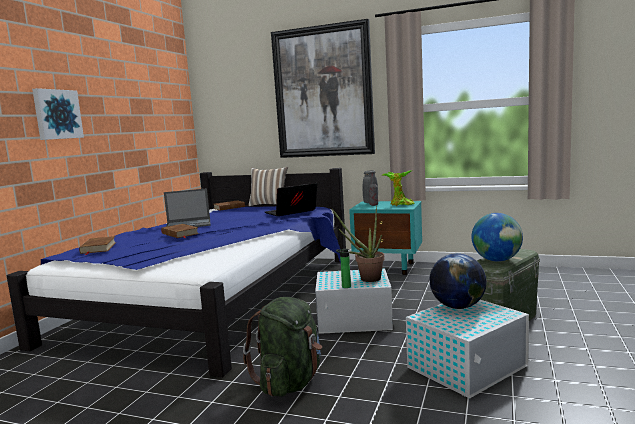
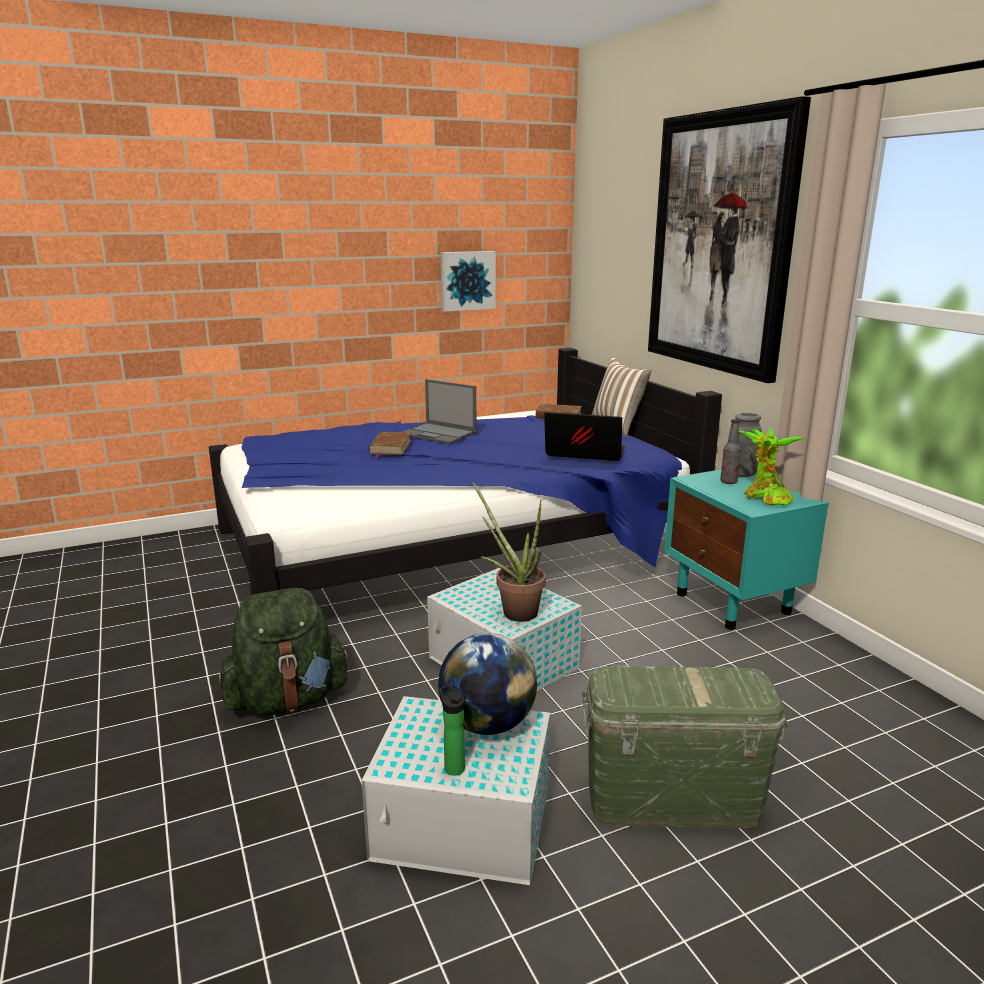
camera: 45 degrees right, 10 degrees up
(57, 114) = (305, 258): picture -> picture (467, 280)
(98, 248) = (292, 441): brown book -> none
(344, 286) = (465, 608): bottle -> bottle (453, 767)
(496, 260) = (656, 684): globe -> none

